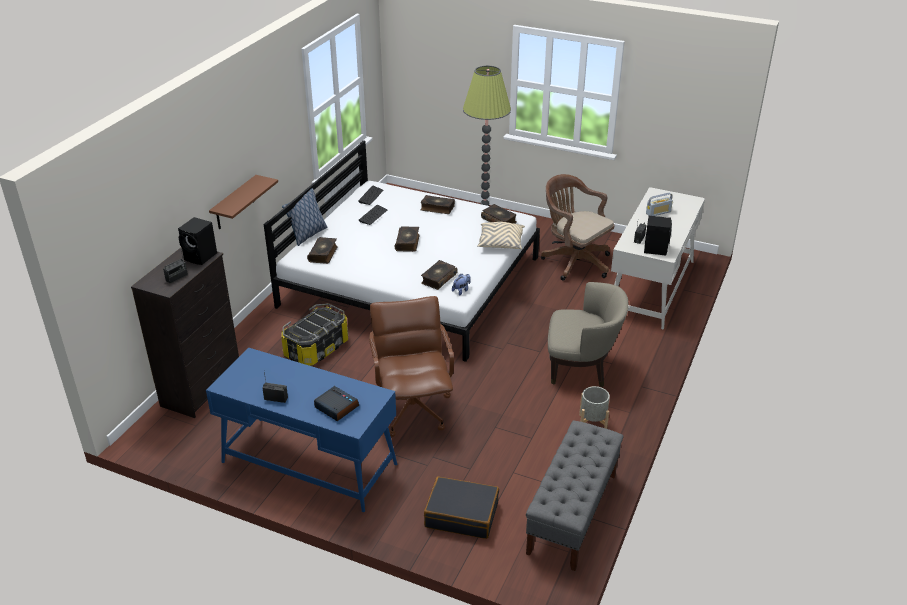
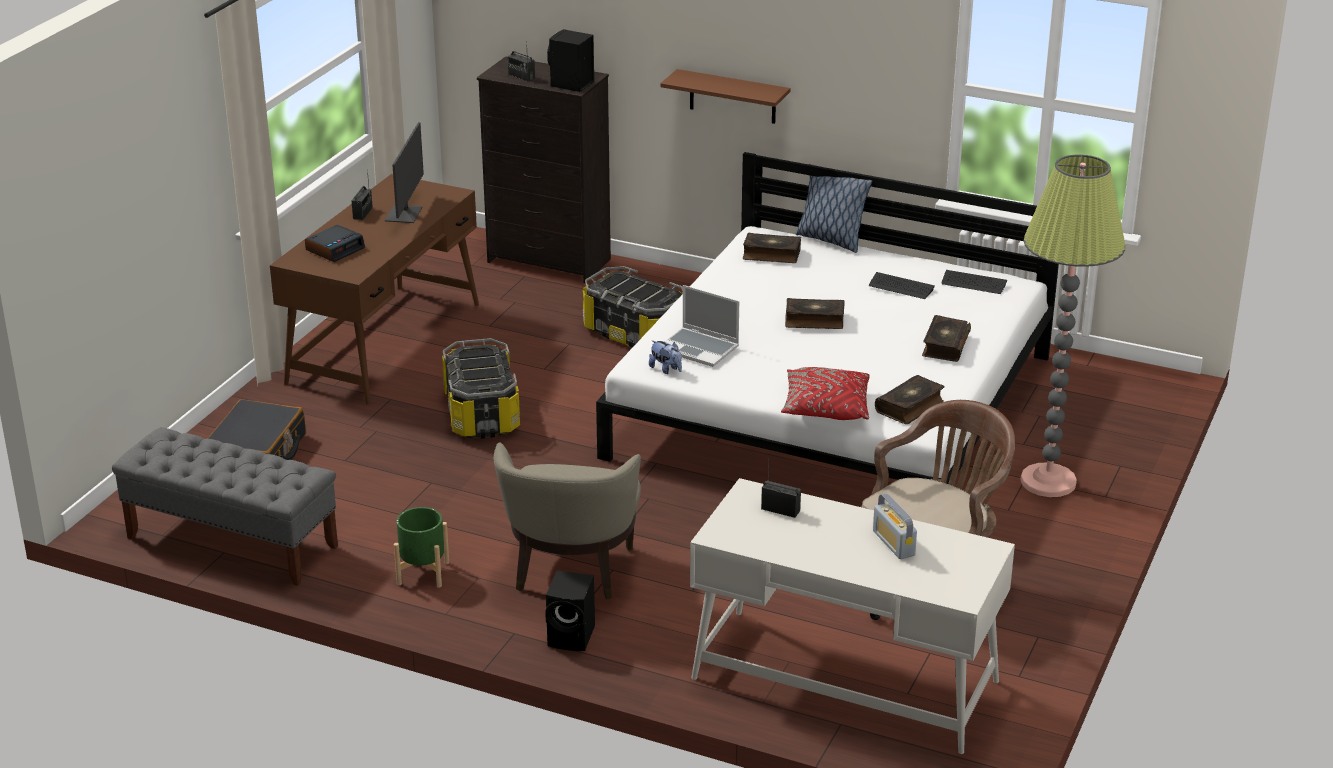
camera: 90 degrees right, 5 degrees down
(282, 377) = (405, 214): none -> monitor
(309, 462) = (385, 342): blue desk -> brown desk
(412, 409) = (482, 413): brown office chair -> storage box
(438, 279) = (700, 348): book -> laptop
(501, 243) = (825, 408): beige pillow -> red pillow
(593, 423) = (423, 573): grey planter -> green planter
(655, 249) = (742, 525): black speaker -> black speaker (573, 637)

